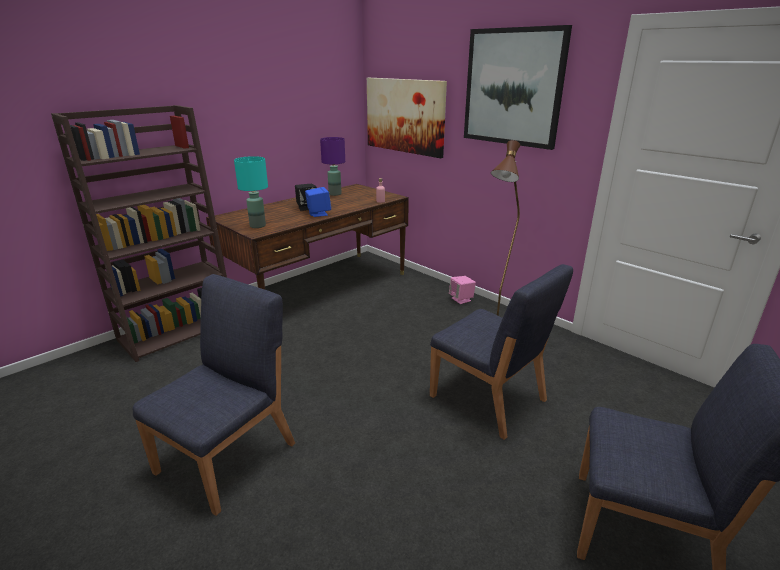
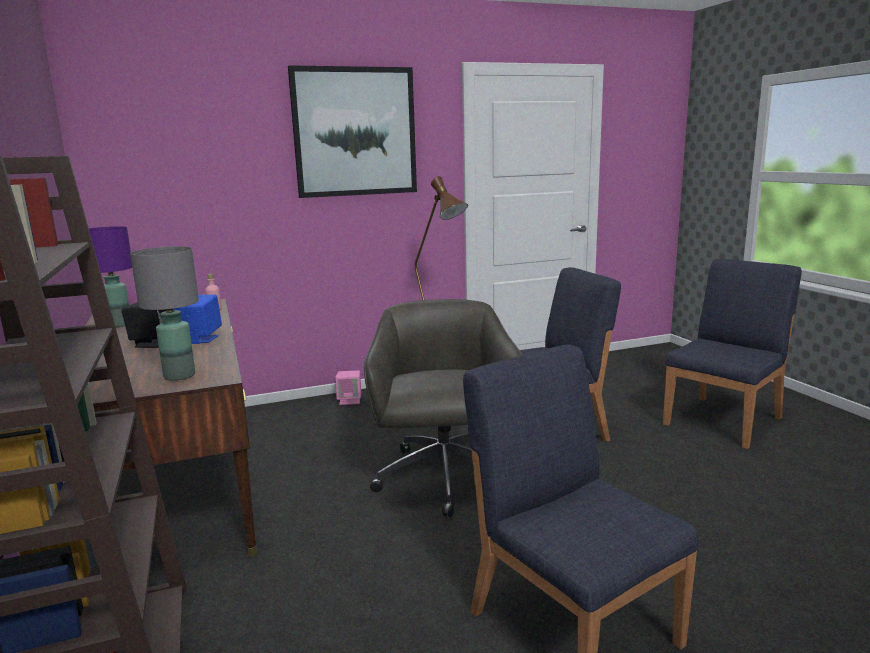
camera: 65 degrees left, 10 degrees down
(257, 226) = (178, 376): turquoise table lamp -> grey table lamp
(375, 367) = (444, 479): none -> grey office chair
(404, 116) = (178, 185): picture -> none

